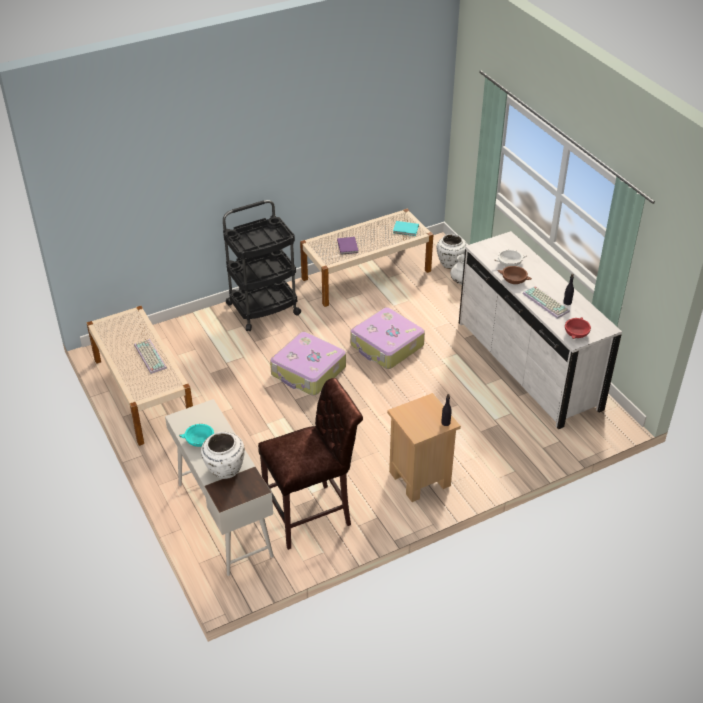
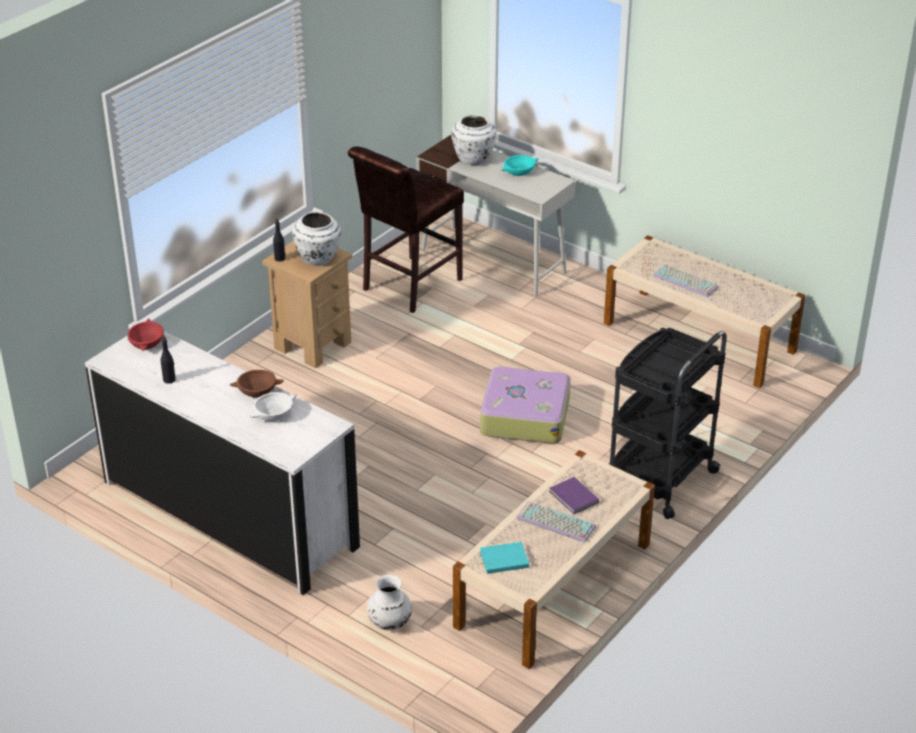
camera: 155 degrees right, 5 degrees down
(386, 346) = (444, 479): suitcase -> none
(450, 263) = (428, 656): white vase -> white vase (318, 259)
(547, 302) = (198, 372): keyboard -> keyboard (554, 523)

